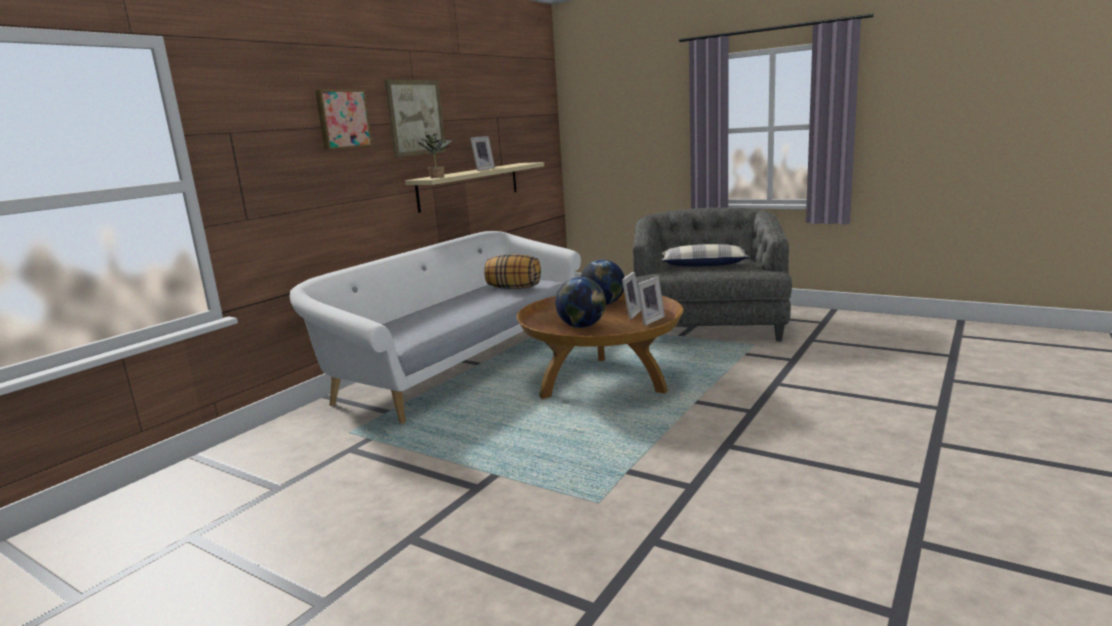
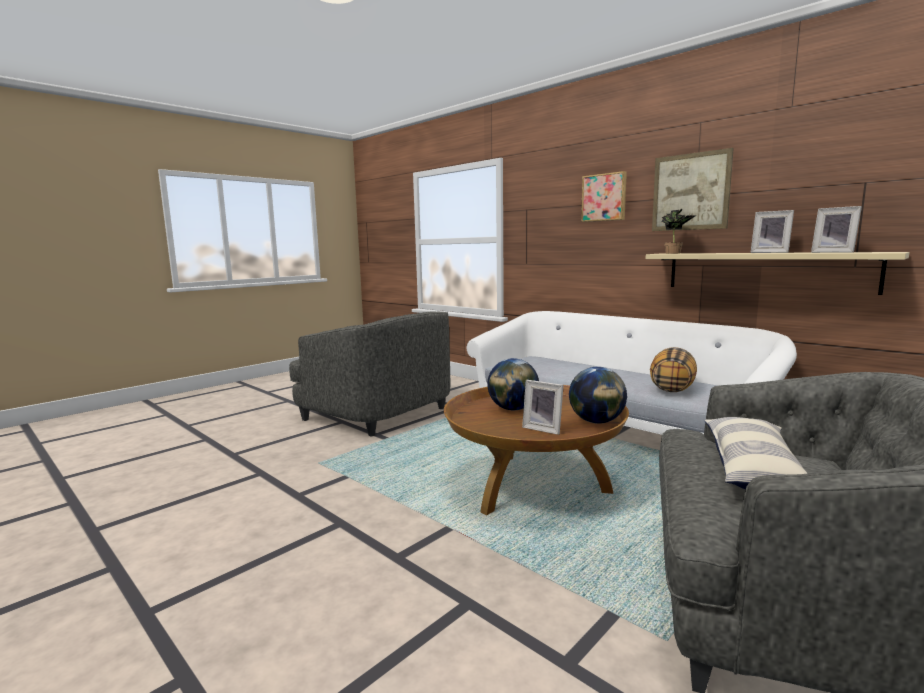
camera: 100 degrees right, 5 degrees down
(363, 513) = (378, 412): none -> grey armchair
(649, 320) = (513, 434): picture frame -> picture frame (834, 252)

